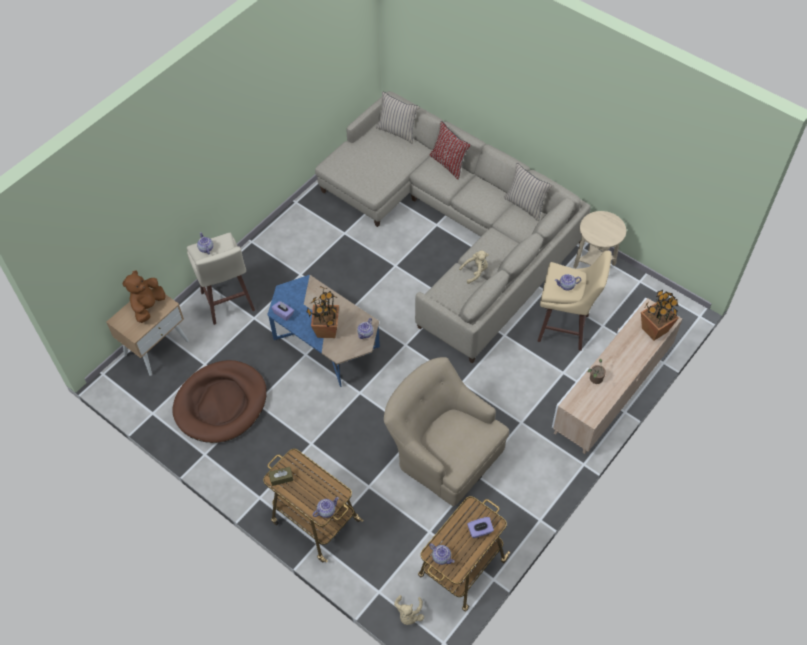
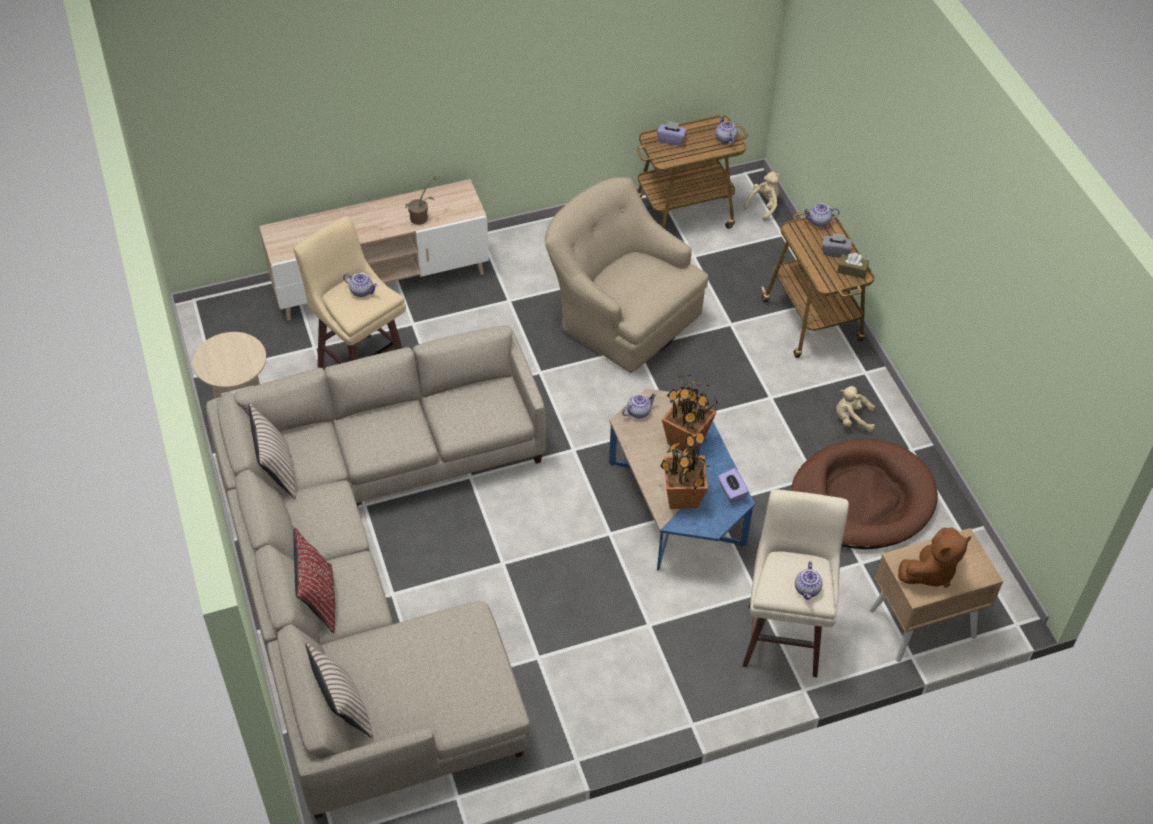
camera: 150 degrees left, 5 degrees down
(301, 490) = (835, 251): none -> grey tissue box
(443, 452) = (621, 315): beige armchair -> beige armchair turned 150 degrees clockwise
(475, 272) = (431, 419): beige plush toy -> beige plush toy (851, 419)
(654, 330) = (302, 230): potted plant -> potted plant (682, 497)

